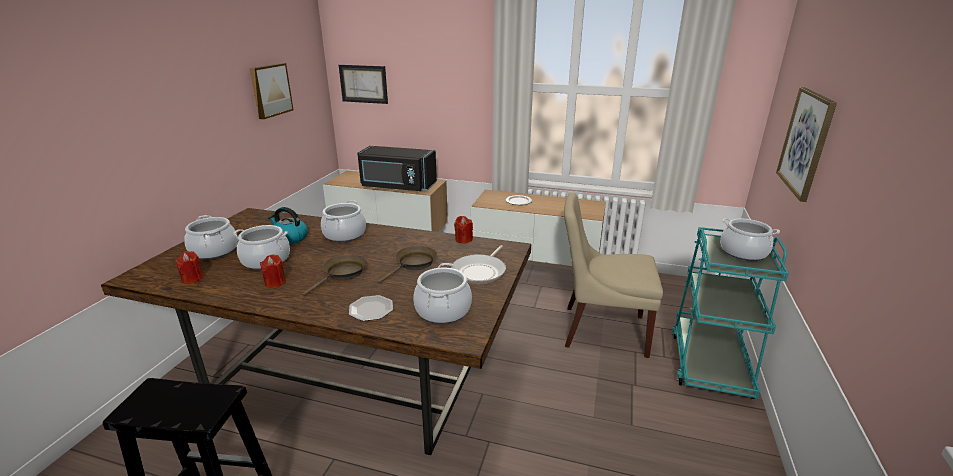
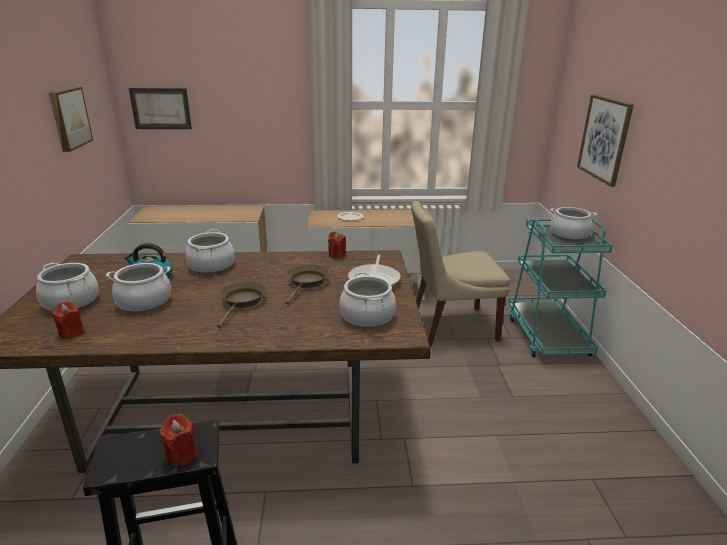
camera: 20 degrees left, 0 degrees up
(275, 282) = (175, 321): red candle -> red candle (181, 454)
(371, 310) = (299, 328): plate -> none
(397, 186) = (217, 216): black microwave -> none

